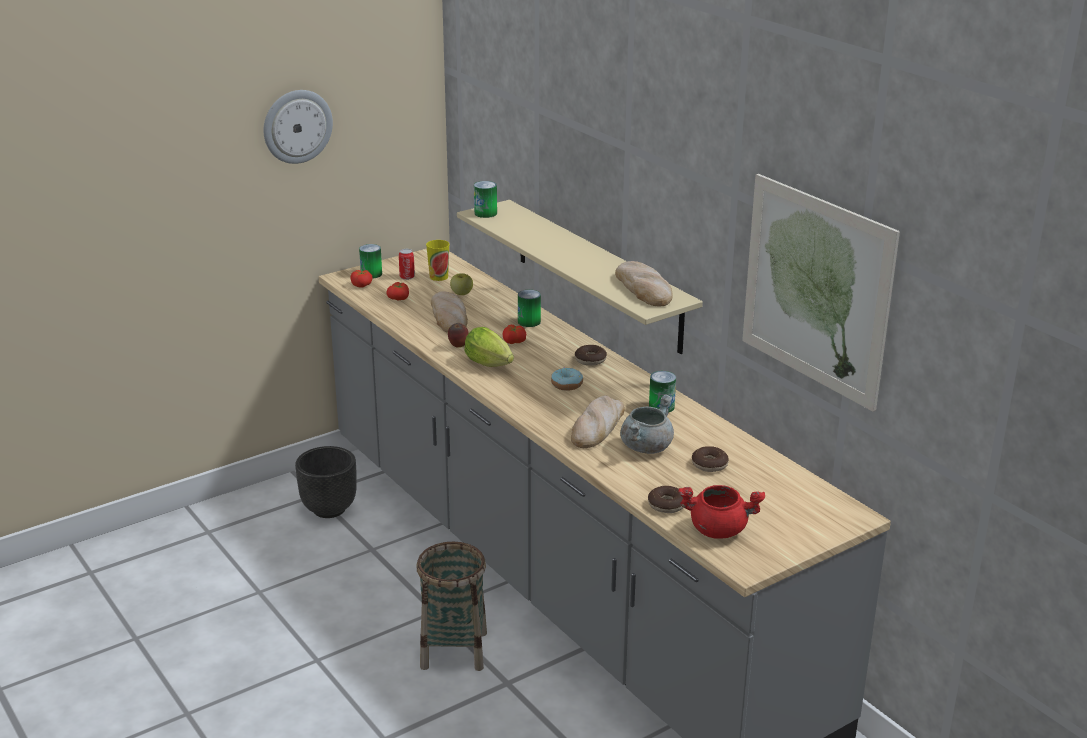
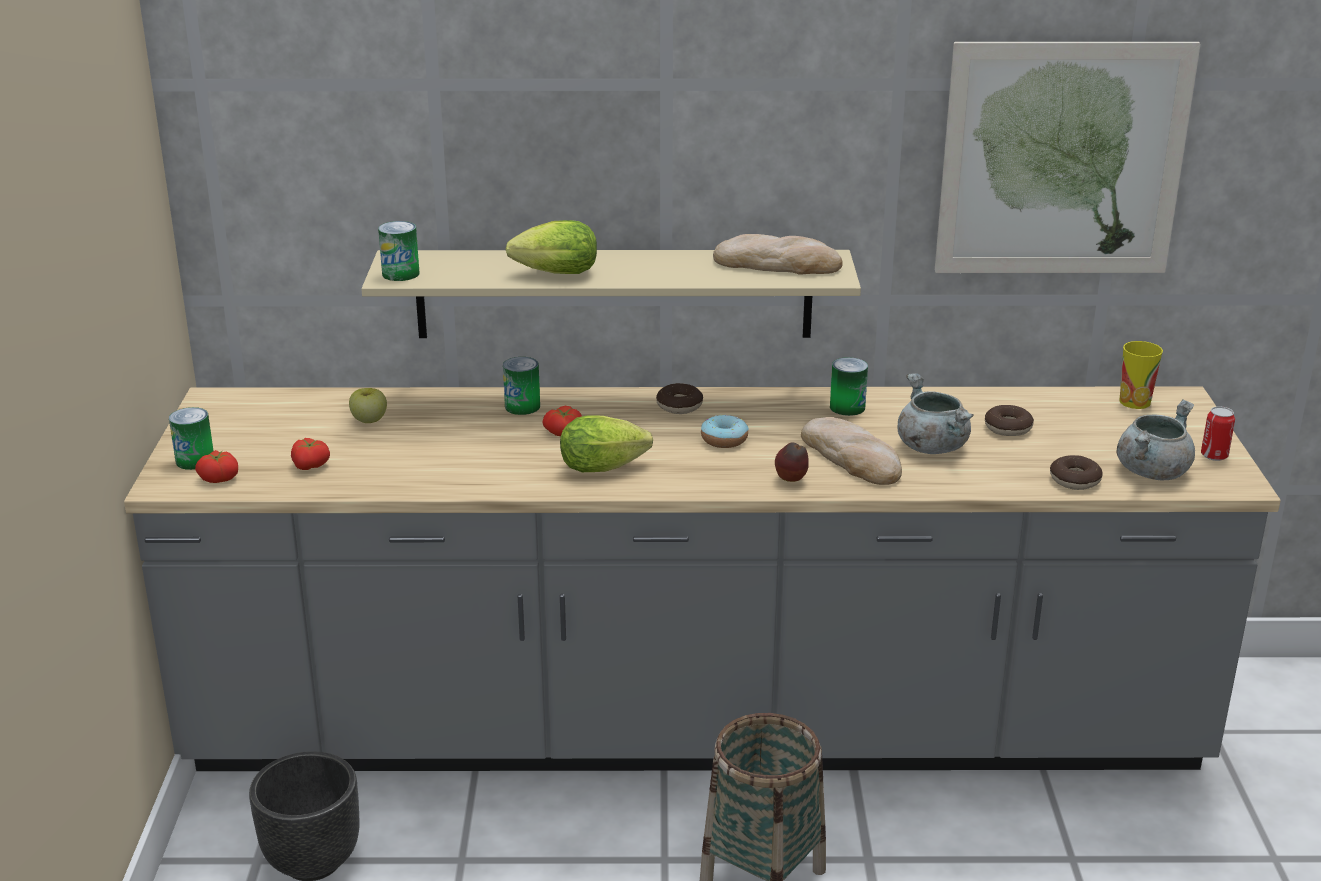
camera: 55 degrees left, 0 degrees up
(297, 126) = (76, 233): wall clock -> none
(407, 277) = (252, 439): can -> can (1214, 455)
(438, 277) = (291, 418): cup -> cup (1134, 402)
(449, 316) = (425, 449): bread -> none
(458, 347) = (524, 472): apple -> apple (791, 481)
(538, 243) = (552, 274): none -> lettuce
(718, 529) = (1152, 471): red cooking pot -> grey cooking pot

